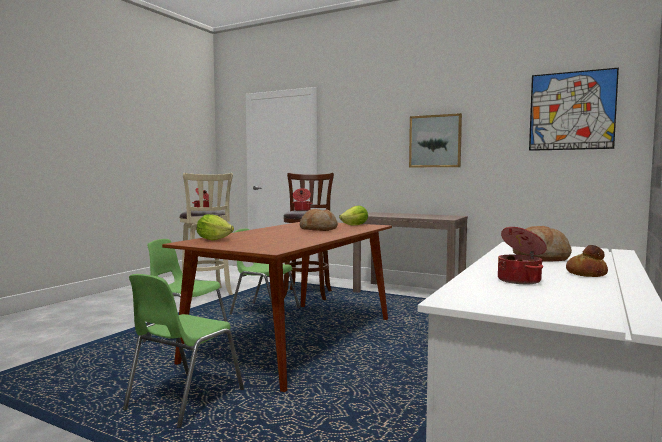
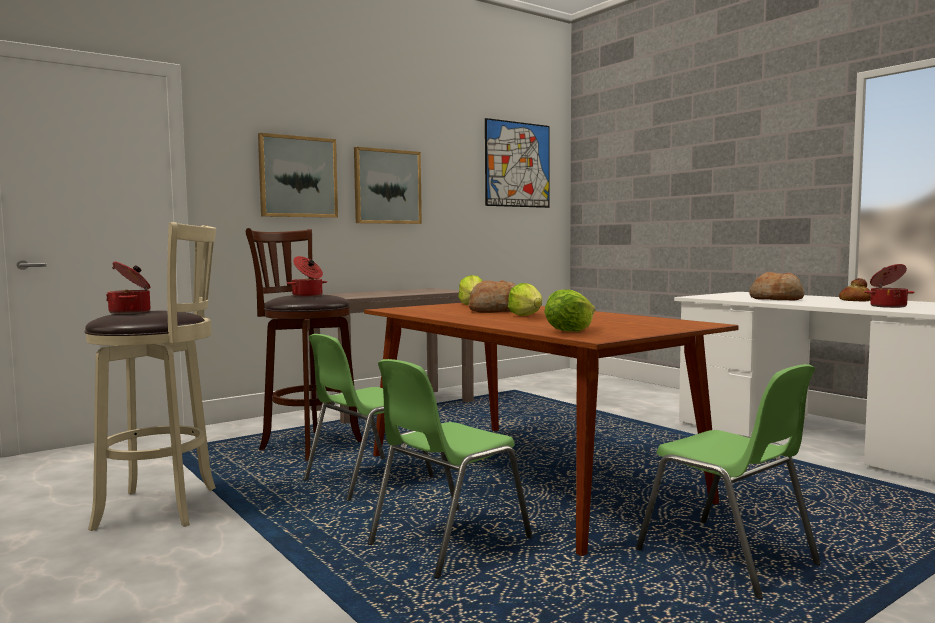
camera: 65 degrees left, 0 degrees up
(291, 233) = (526, 316): none -> lettuce
(374, 140) = (298, 177): none -> picture

